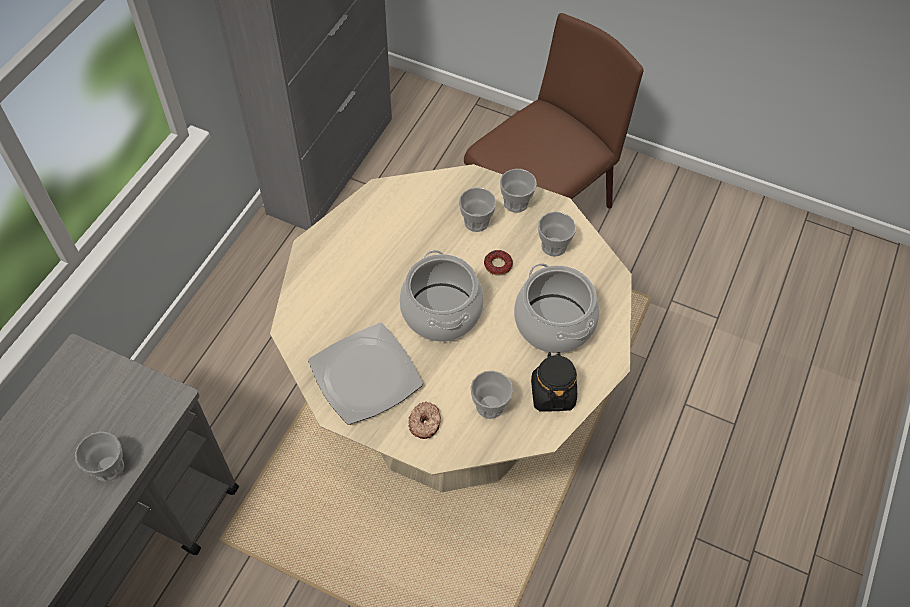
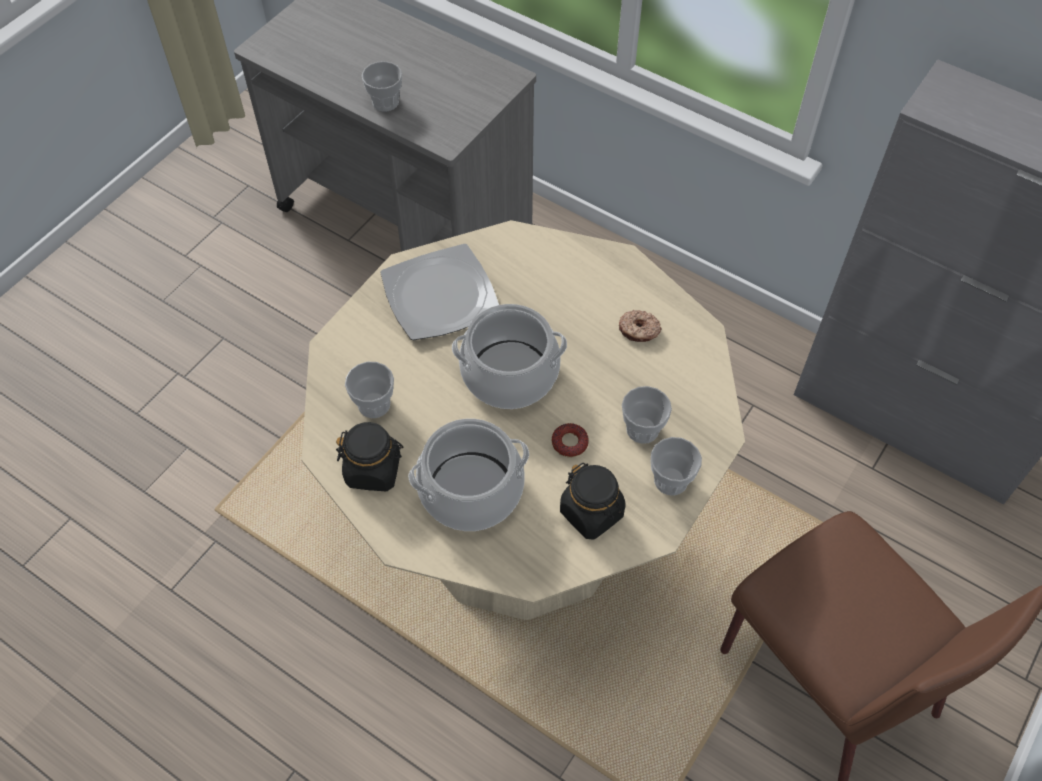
camera: 100 degrees right, 0 degrees up
(425, 423) = (369, 342): donut -> donut (638, 330)
(553, 246) = (592, 513): cup -> black jar

